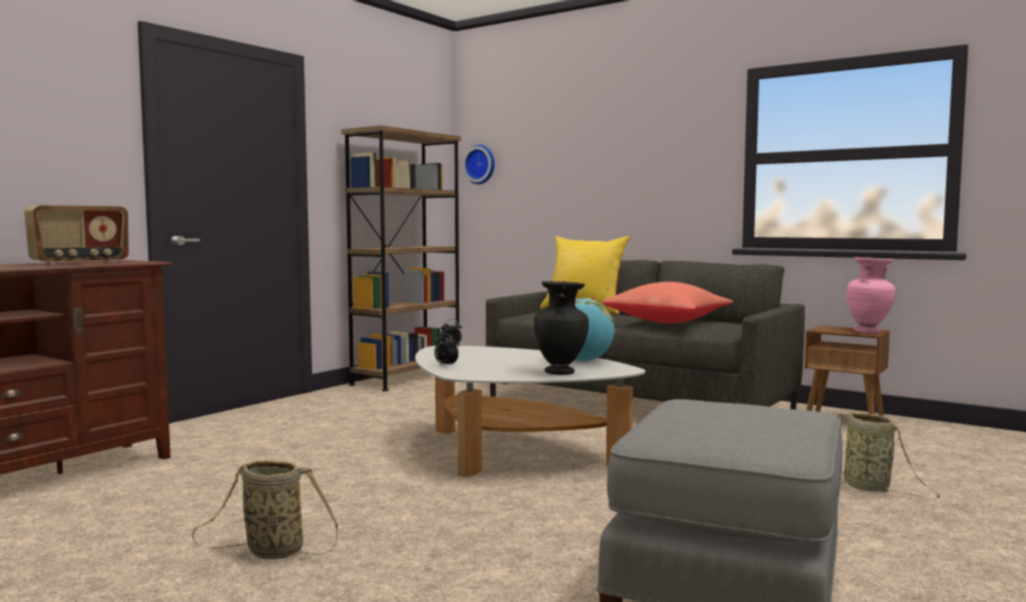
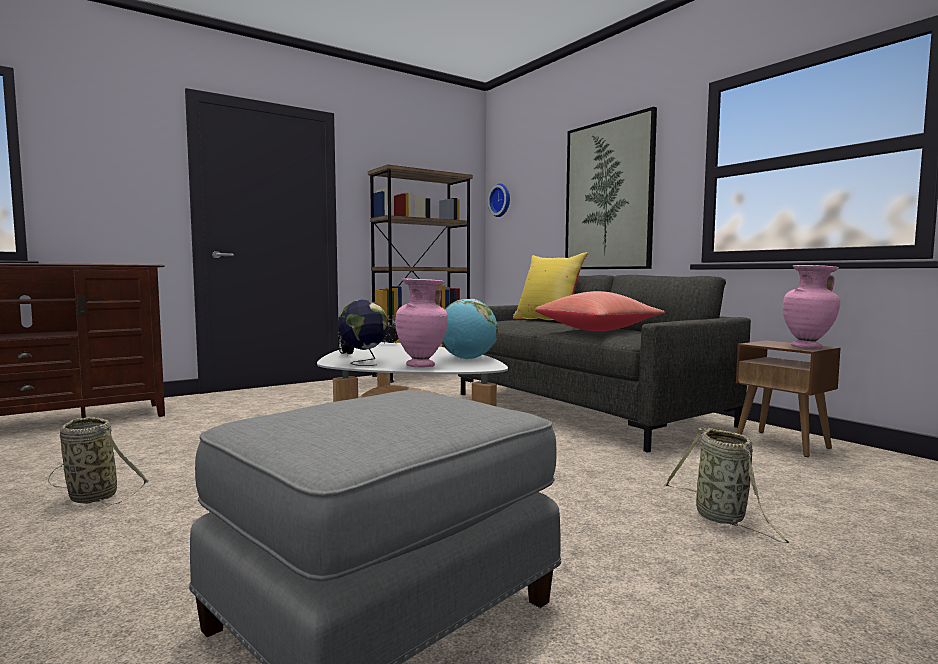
camera: 20 degrees right, 0 degrees up
(80, 263) = (96, 263): radio -> none
(492, 373) = (363, 362): none -> globe
(561, 373) = (422, 366): black vase -> pink vase
(630, 171) = (608, 195): none -> picture

